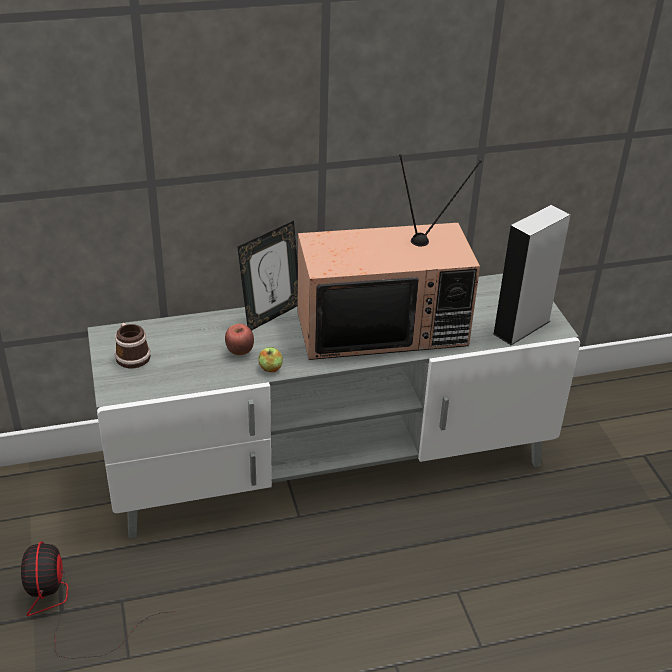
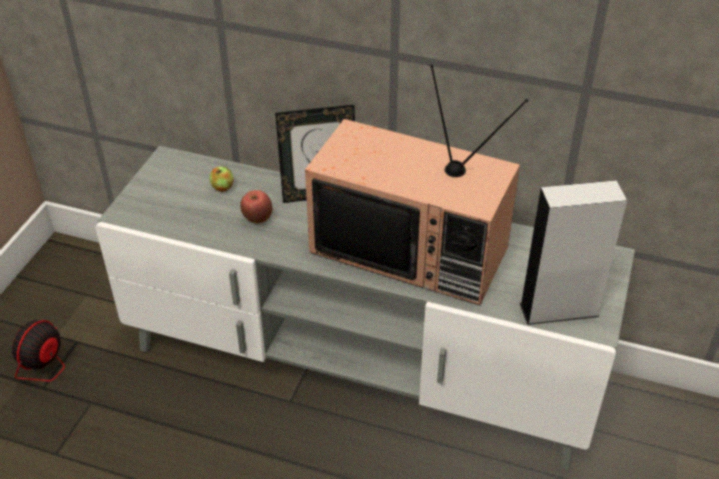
camera: 35 degrees right, 5 degrees up
(131, 355) = (167, 185): mug -> none
(270, 368) = (268, 246): apple -> apple (222, 187)

